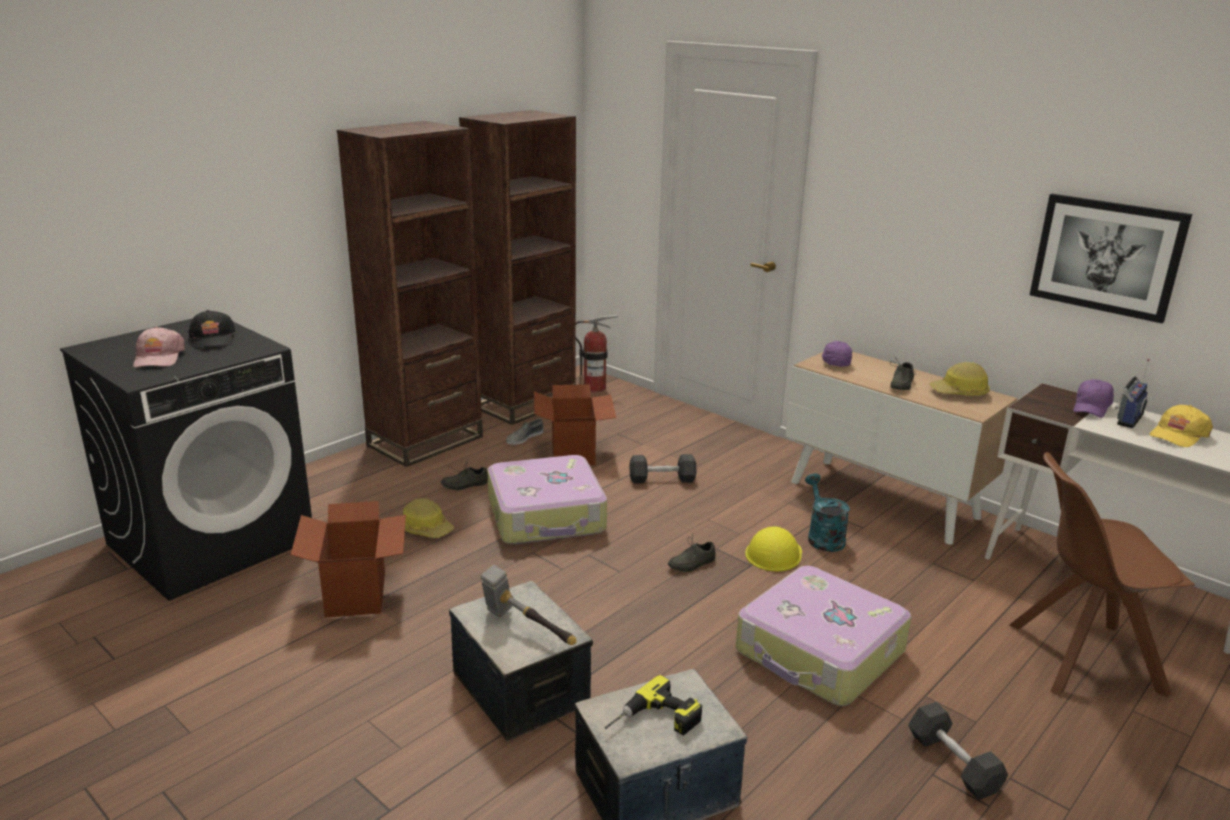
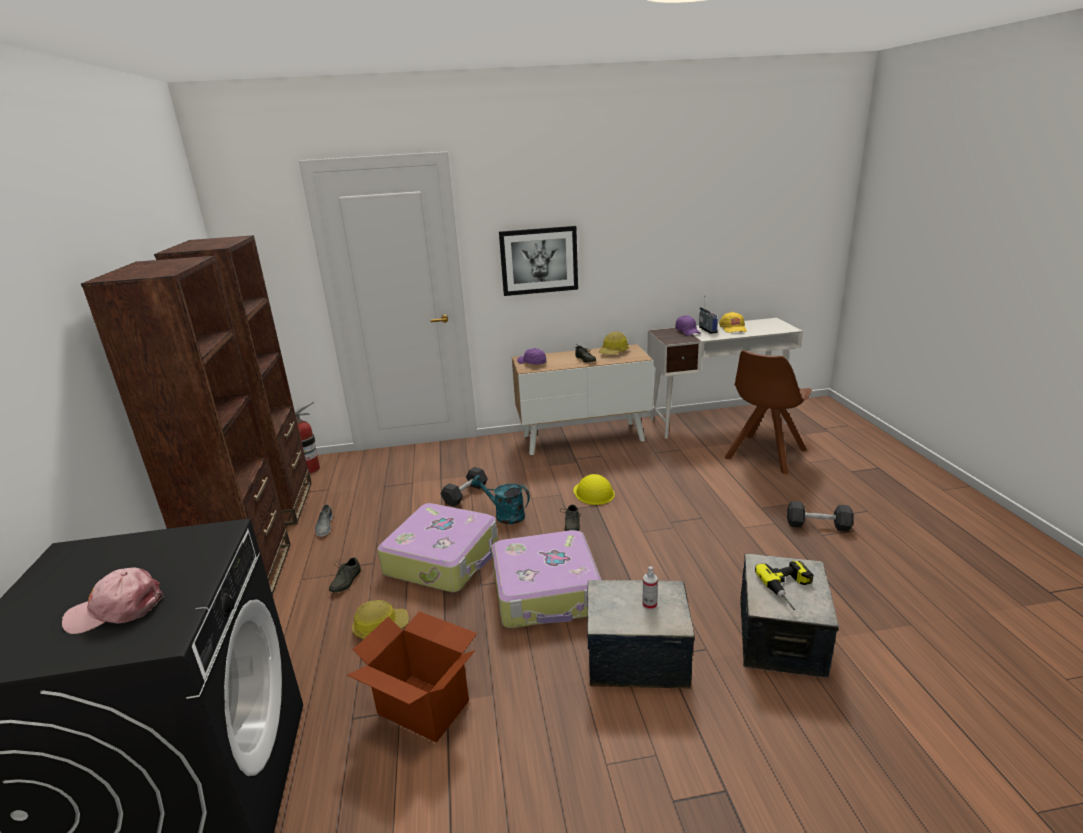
camera: 50 degrees left, 0 degrees up
(158, 357) = (116, 609): pink cap -> pink cap turned 135 degrees clockwise
(212, 339) = (133, 560): black cap -> none
(526, 630) = (649, 605): hammer -> spray bottle
(574, 453) = (380, 513): cardboard box -> none
(820, 653) = (700, 521): suitcase -> suitcase (547, 592)
(823, 537) = (596, 471): turquoise watering can -> turquoise watering can (505, 515)
(1107, 256) = (665, 247): picture -> picture (539, 260)

